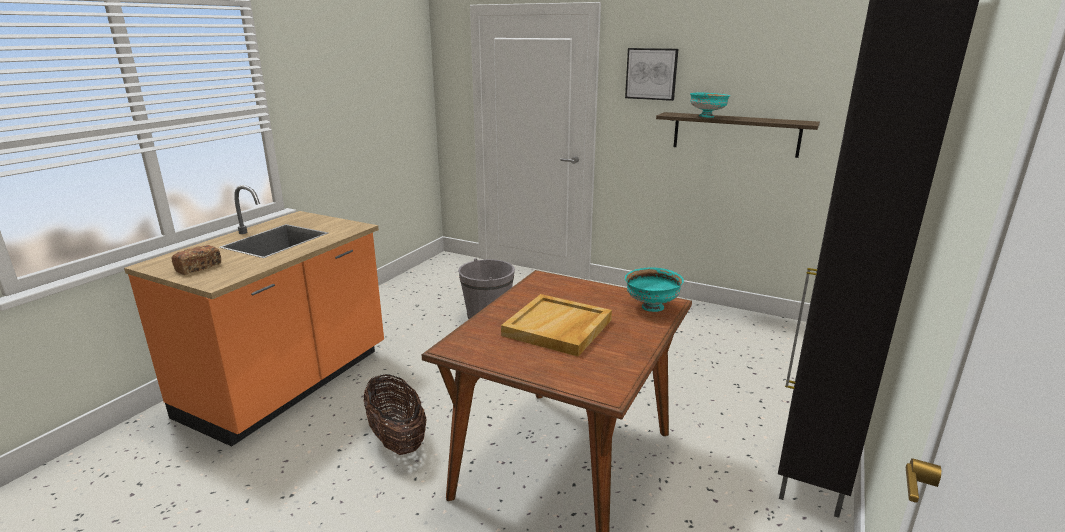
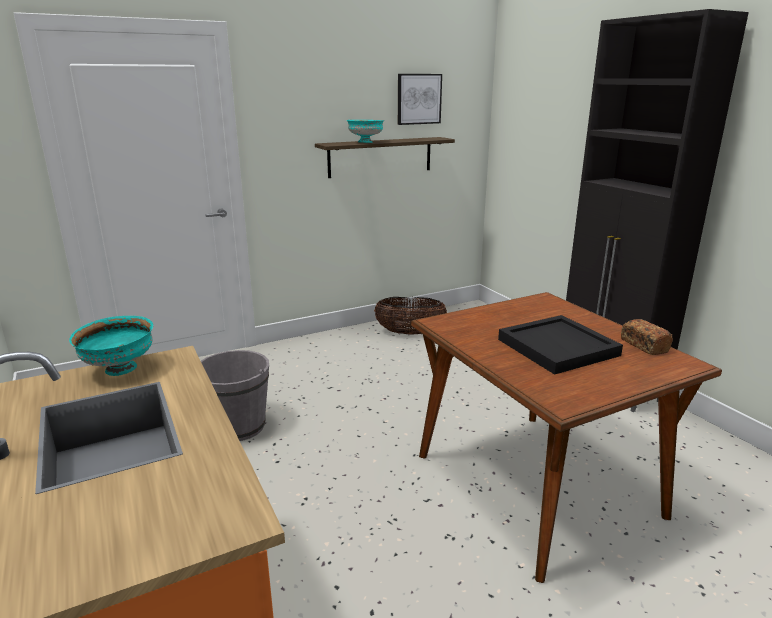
camera: 55 degrees left, 0 degrees up
(198, 267) = (123, 532): bread -> bread (644, 345)
(397, 439) = (406, 585): basket -> basket (410, 333)
(558, 328) = (559, 347): beige tray -> black tray
(651, 74) = (296, 104): picture -> picture (418, 99)
(651, 307) = (550, 306): turquoise bowl -> turquoise bowl (120, 369)

